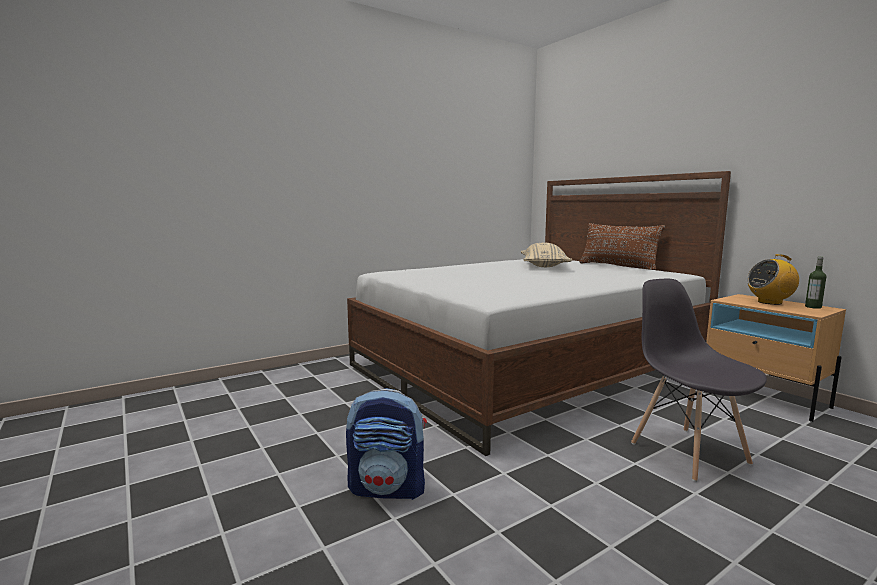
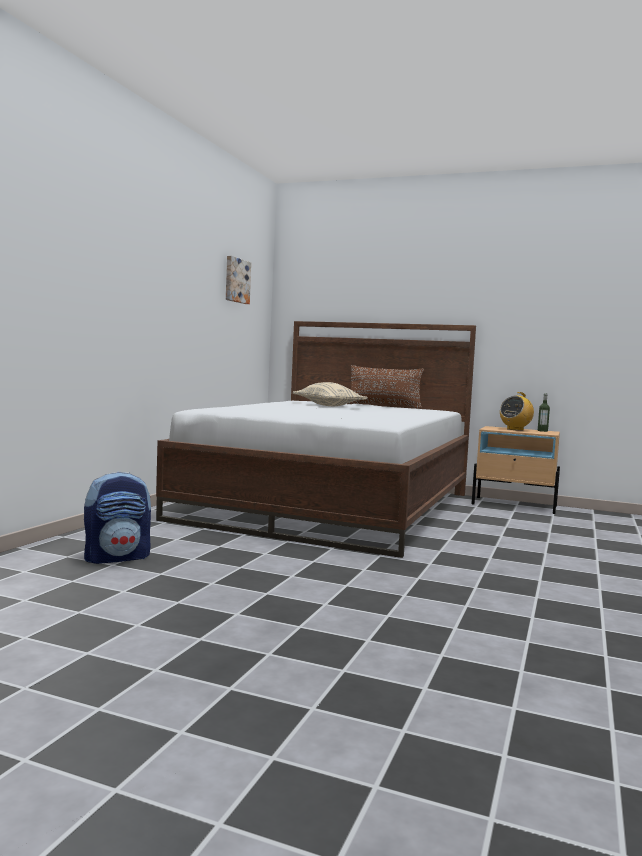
camera: 35 degrees left, 5 degrees down
(388, 488) = (370, 584): backpack -> backpack (117, 557)
(477, 149) = (236, 280): none -> picture
(688, 452) = (515, 537): grey chair -> none

